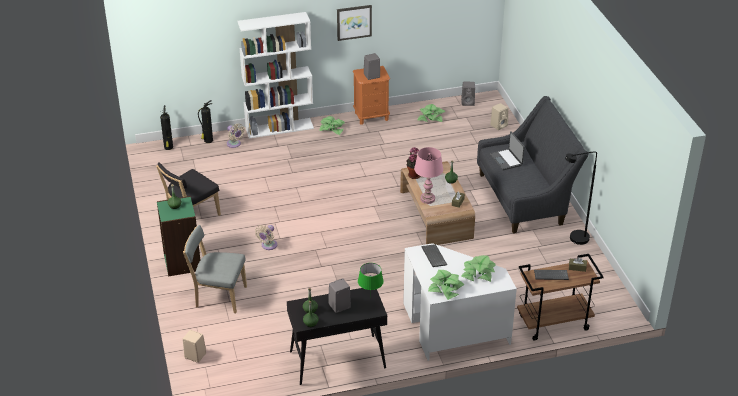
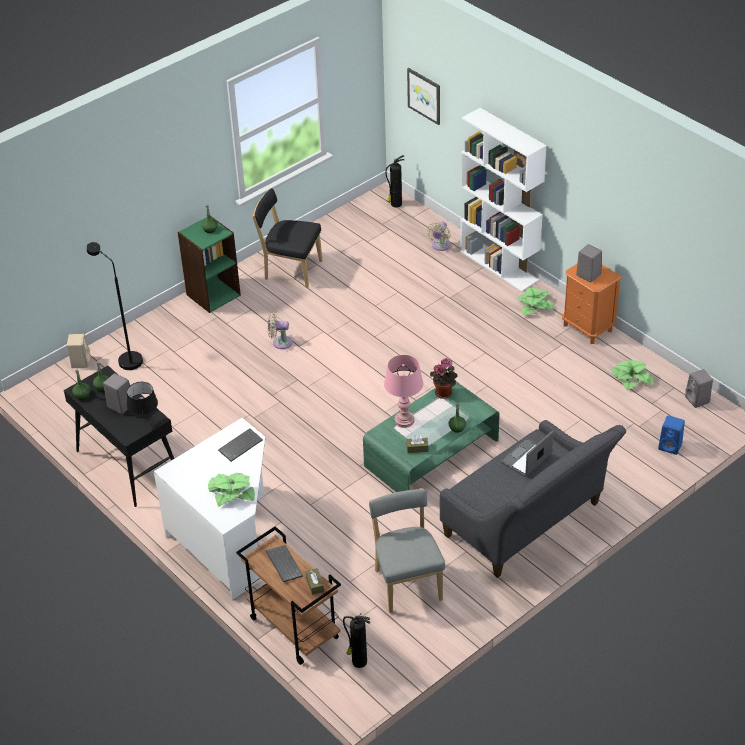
camera: 65 degrees right, 5 degrees up
(208, 141) = (430, 225): fire extinguisher -> fire extinguisher (358, 661)
(218, 296) = (176, 341): grey chair -> grey chair (407, 582)
(354, 22) = (597, 196): picture -> picture (424, 95)
(370, 298) = (145, 424): green table lamp -> black table lamp
(436, 214) = (431, 453): brown coffee table -> green coffee table
(445, 288) = (188, 474): potted plant -> none
(499, 125) = (671, 446): beige speaker -> blue speaker
(574, 240) = (474, 599): black floor lamp -> black floor lamp (125, 359)

